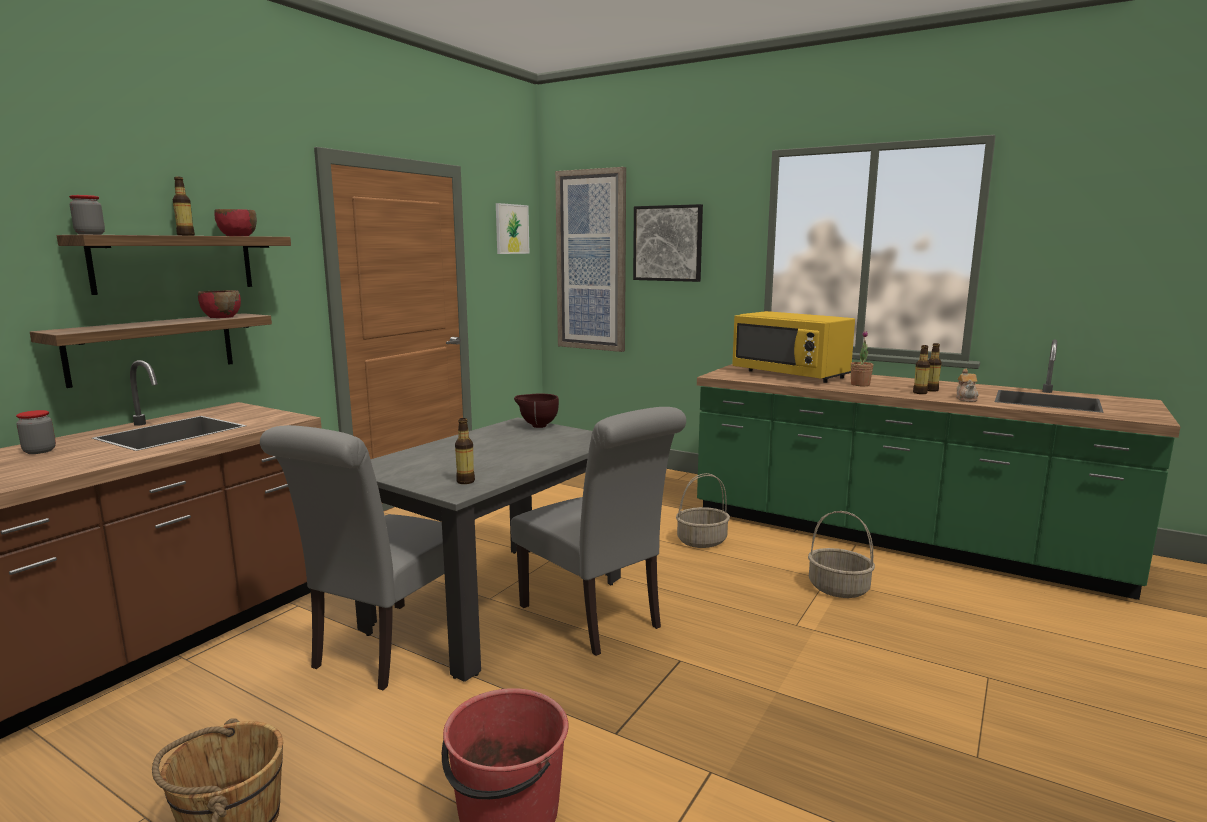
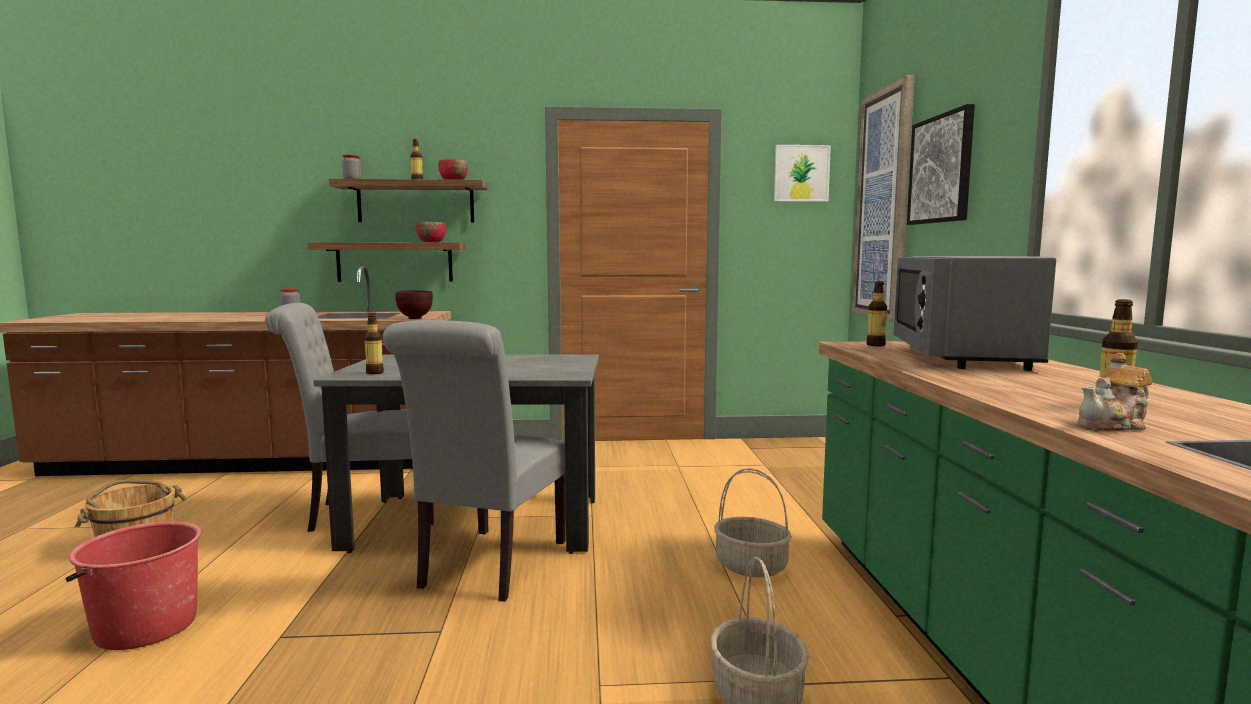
camera: 55 degrees right, 5 degrees down
(537, 426) = (576, 360): brown bowl -> brown bowl (414, 318)
(790, 374) = (961, 356): yellow microwave -> grey microwave
(860, 384) = (1005, 378): potted plant -> none
(919, 393) = (1057, 402): bottle -> bottle (875, 345)

